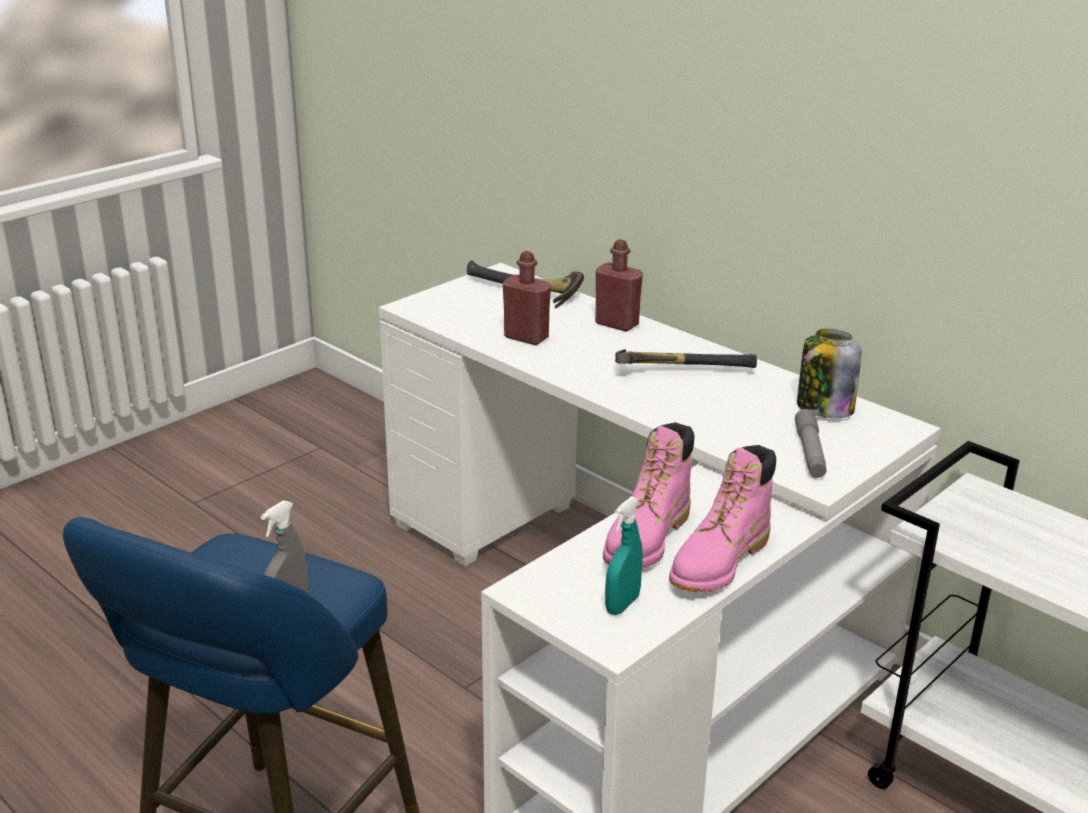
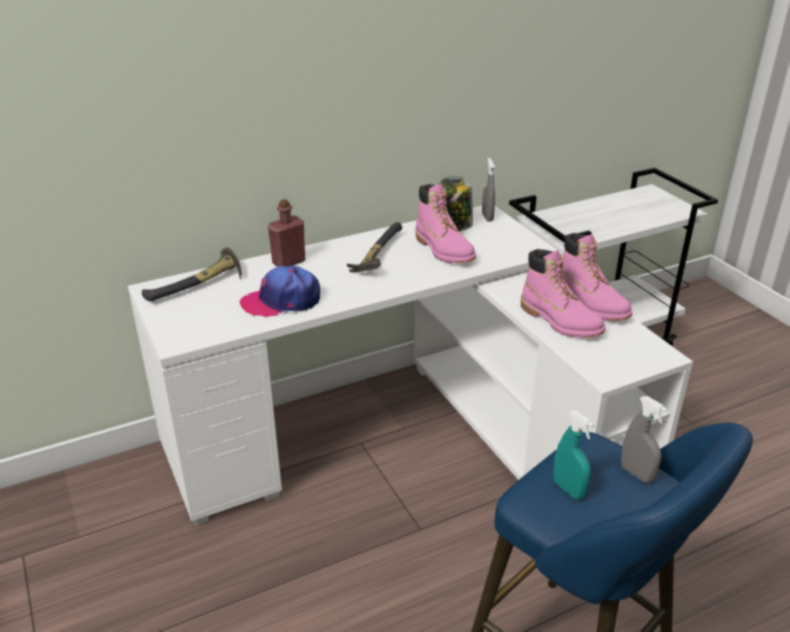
camera: 70 degrees left, 5 degrees up
(526, 337) = (281, 301): red bottle -> cap
(622, 605) = (627, 344): turquoise spray bottle -> turquoise spray bottle (568, 489)
(741, 411) = (444, 250): none -> pink boot
(810, 452) = (503, 243): grey flashlight -> none
(884, 430) = (487, 217): none -> grey spray bottle

